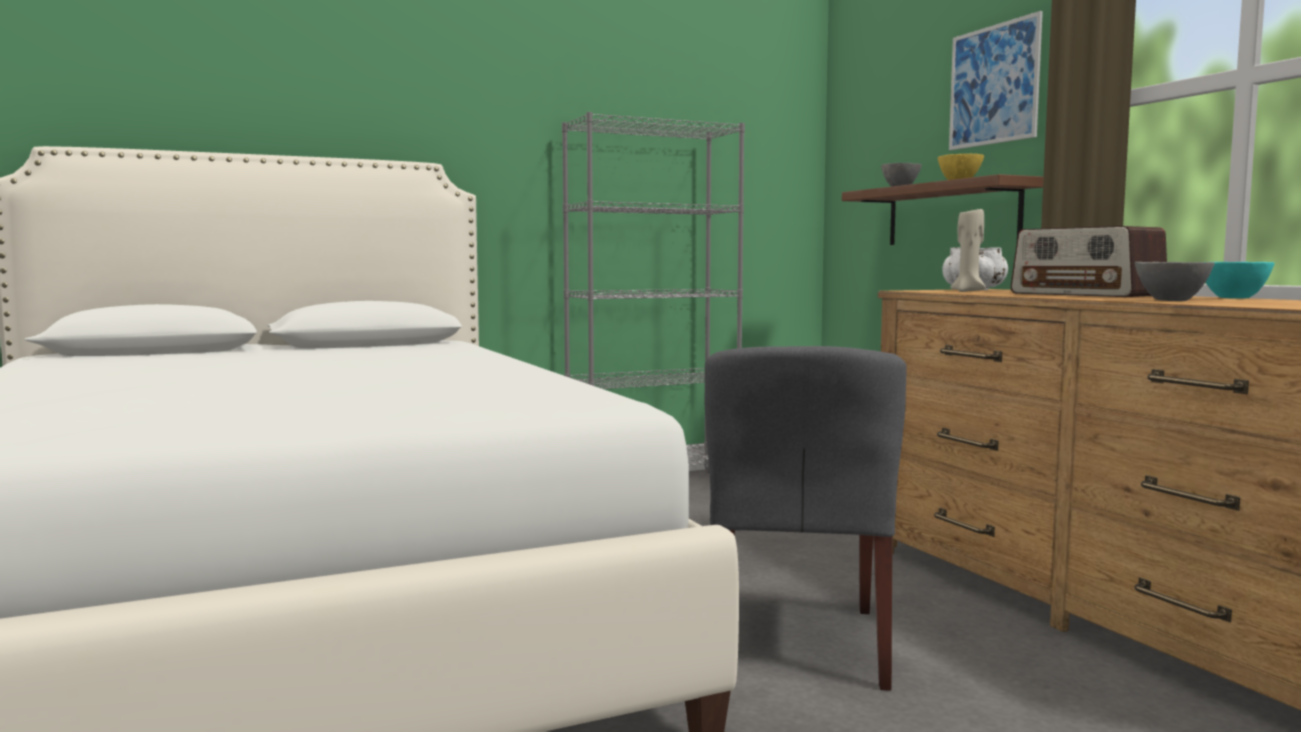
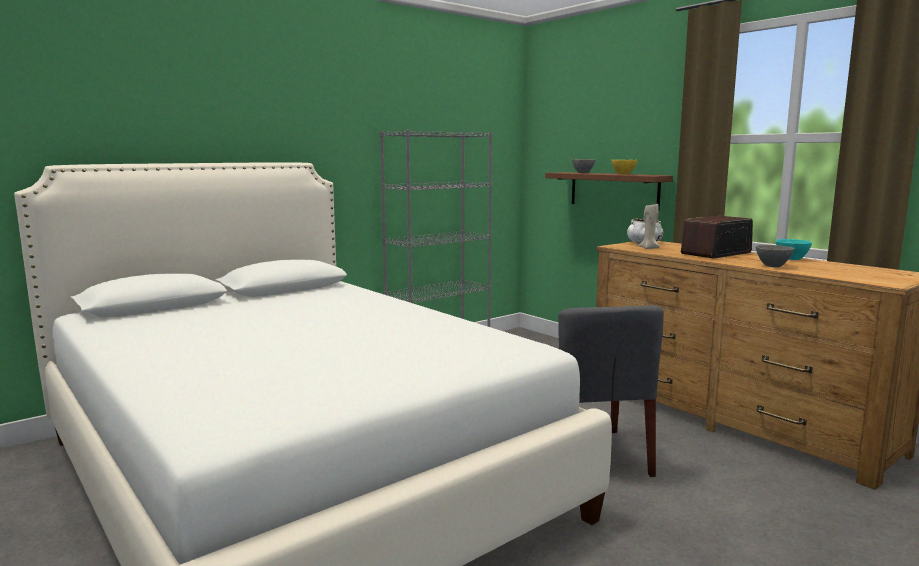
camera: 15 degrees left, 5 degrees up
(993, 85) = (642, 118): picture -> none
(1086, 294) = (716, 253): radio -> radio turned 105 degrees clockwise

